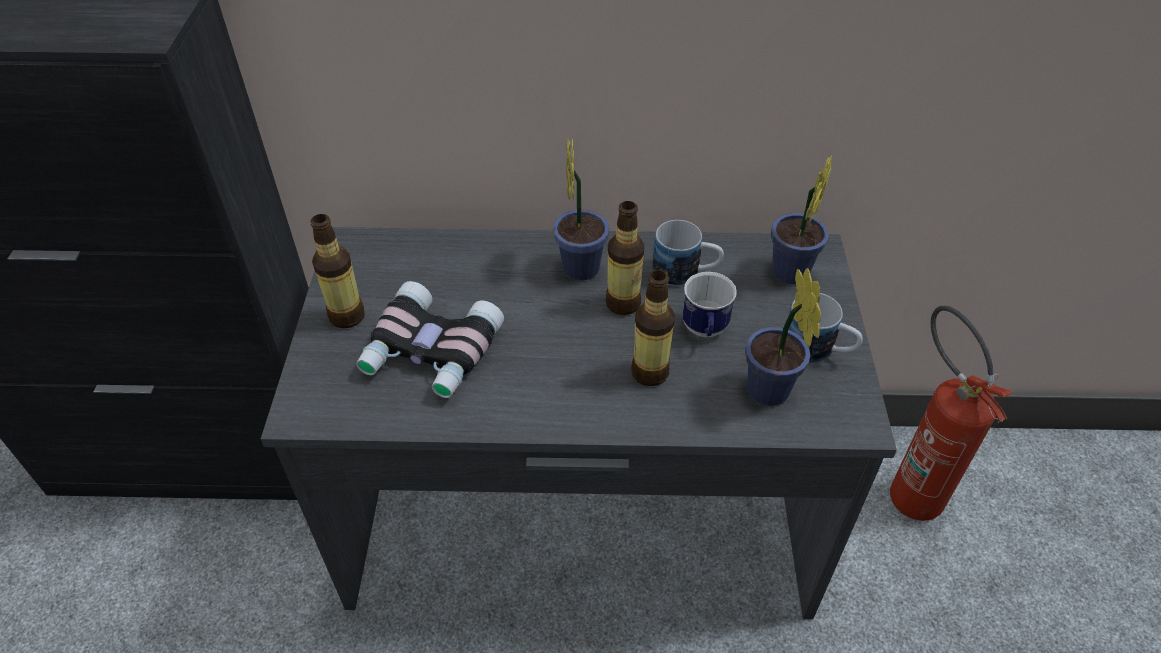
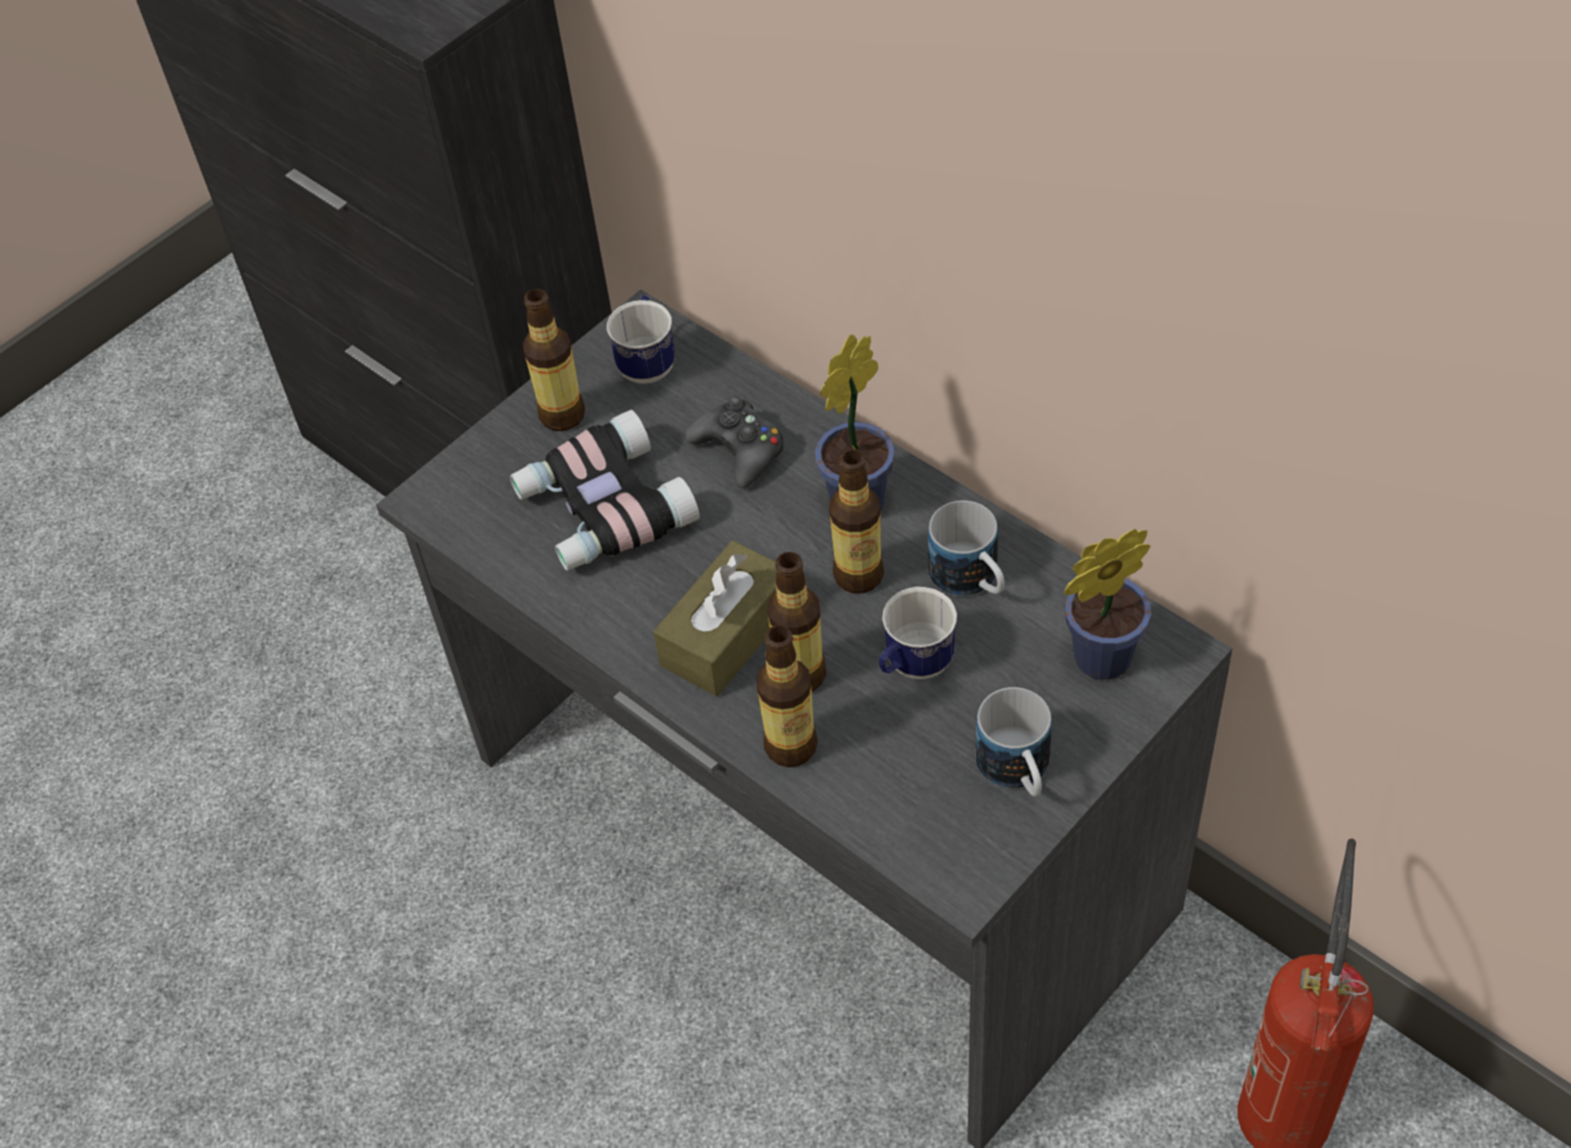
camera: 45 degrees right, 5 degrees up
(375, 261) = (648, 362): none -> mug
(483, 277) = (740, 450): none -> black game controller
(584, 377) = (727, 635): none -> brown tissue box
(688, 413) = (791, 746): none -> bottle
(769, 395) = (901, 785): potted plant -> none

